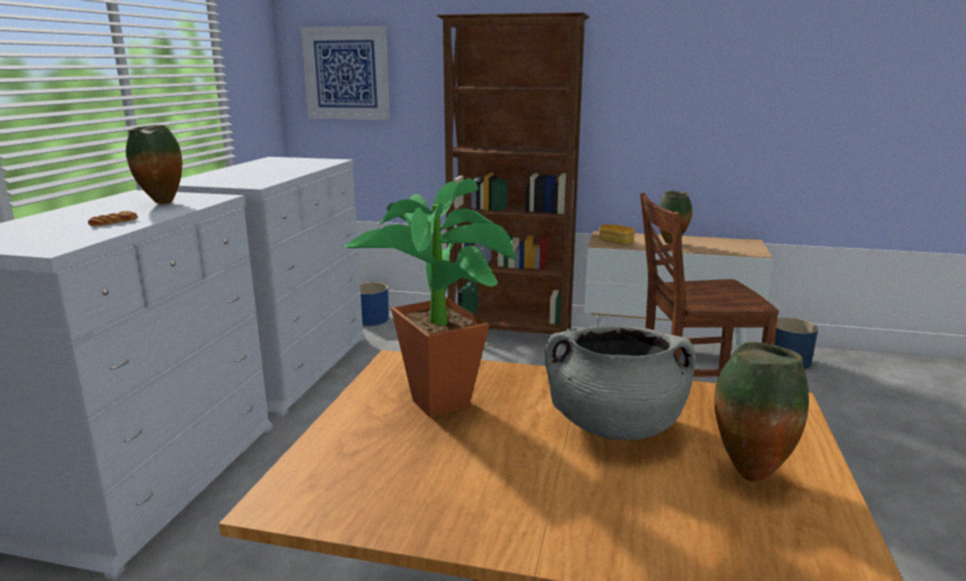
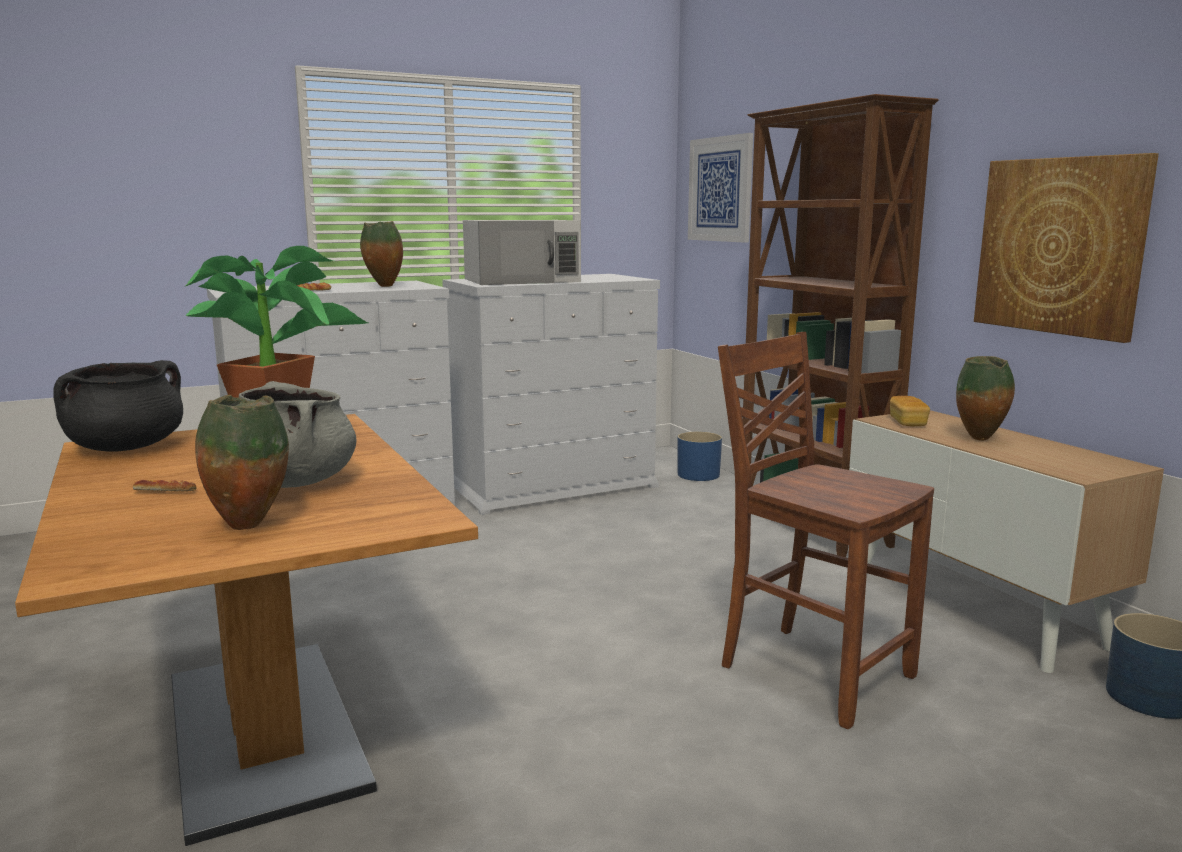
camera: 50 degrees right, 5 degrees down
(251, 175) = (522, 280): none -> white microwave
(334, 484) = (126, 447): none -> black cooking pot
(578, 493) = (165, 491): none -> bread
(687, 118) = (1060, 246): none -> picture

